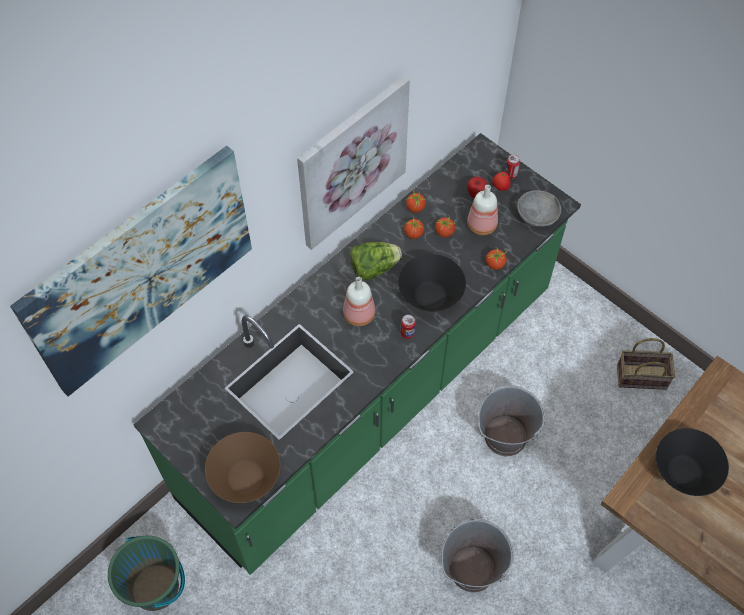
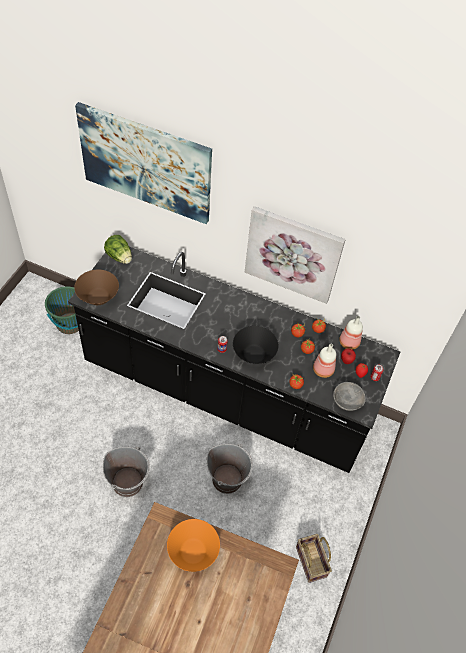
camera: 65 degrees right, 5 degrees down
(359, 315) = (224, 321): bottle -> bottle (348, 343)
(372, 395) = (226, 392): green counter -> black counter
(374, 268) = (261, 319): lettuce -> lettuce (119, 257)
(683, 472) = (193, 551): black bowl -> orange bowl

